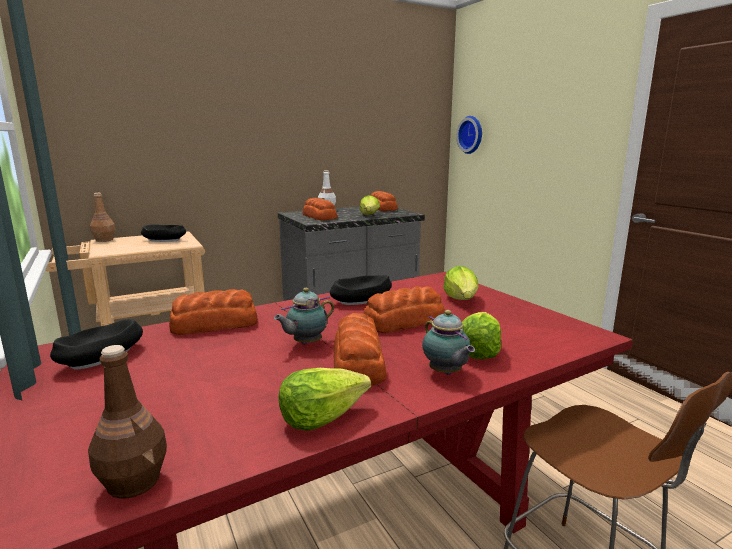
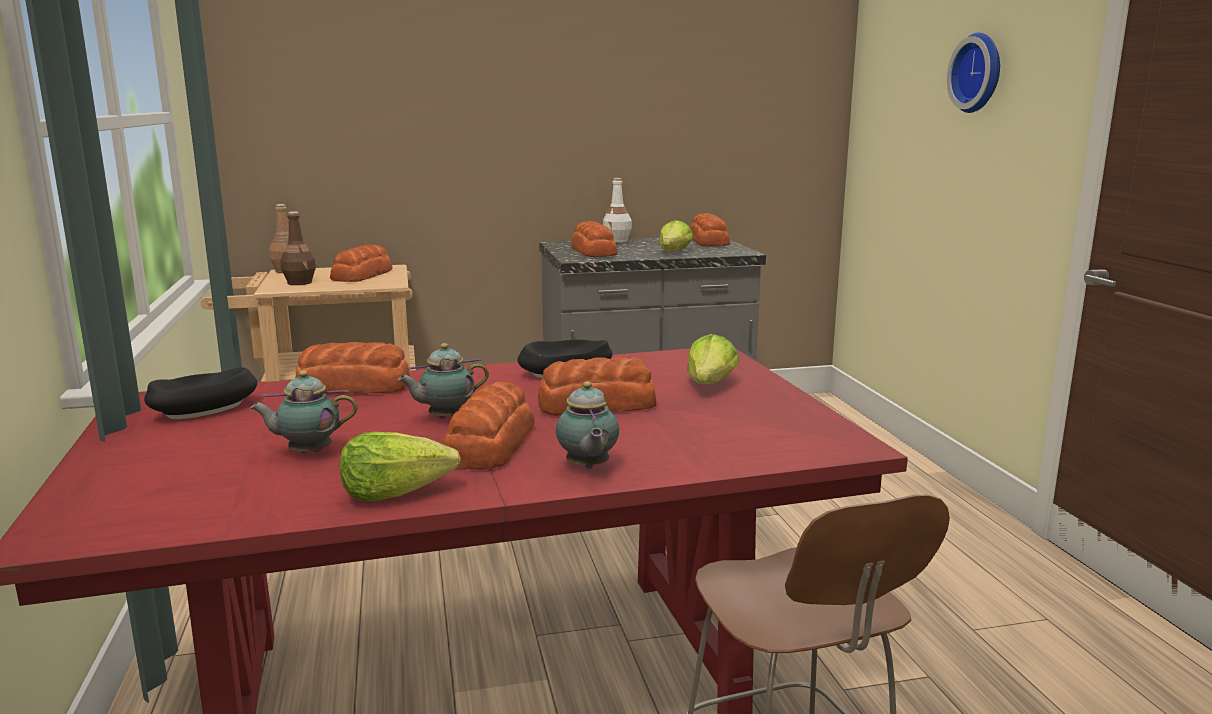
camera: 15 degrees right, 0 degrees up
(134, 481) = (169, 521): brown bottle -> brown bottle (300, 283)
(164, 240) = (363, 275): black bowl -> bread
(218, 387) = (307, 452): none -> teapot
(471, 135) = (877, 121): wall clock -> wall clock (979, 73)
(478, 350) = (659, 447): lettuce -> none

